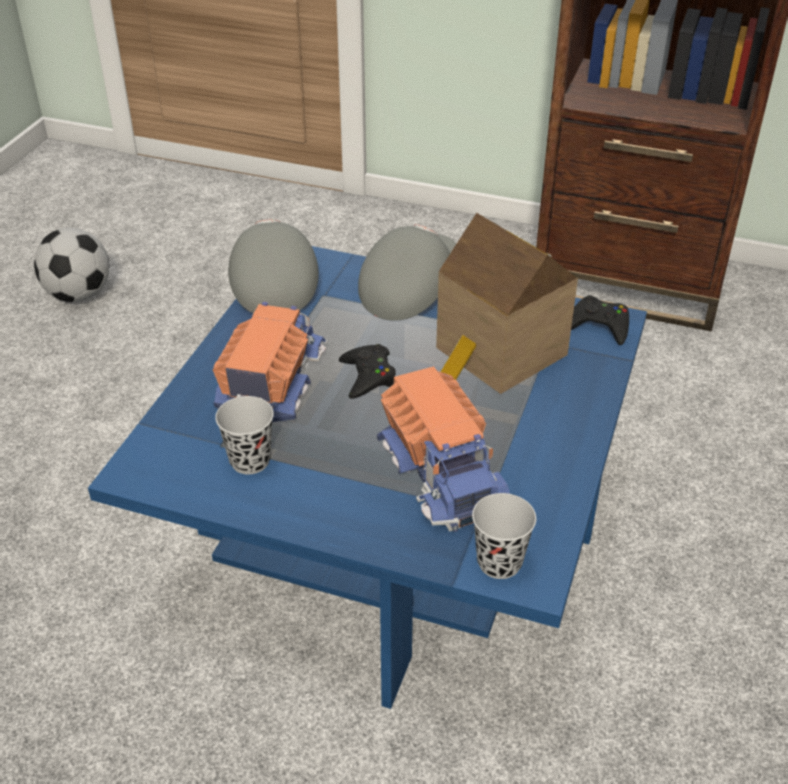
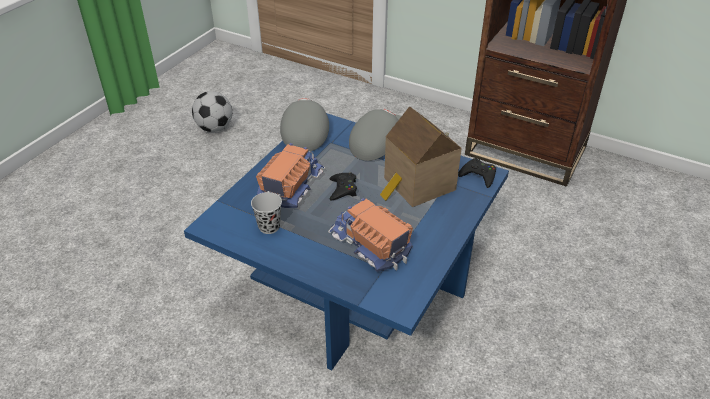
camera: 10 degrees right, 0 degrees up
(443, 473) = (369, 246): toy truck -> toy truck turned 150 degrees clockwise
(499, 562) = (386, 297): black cup -> none

